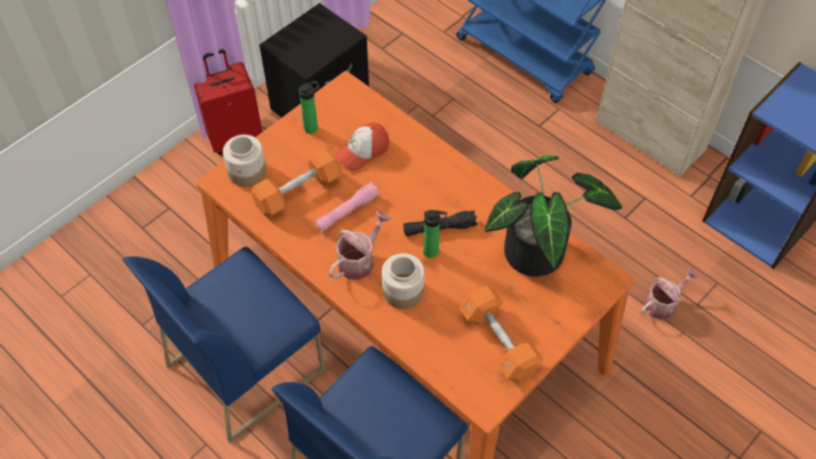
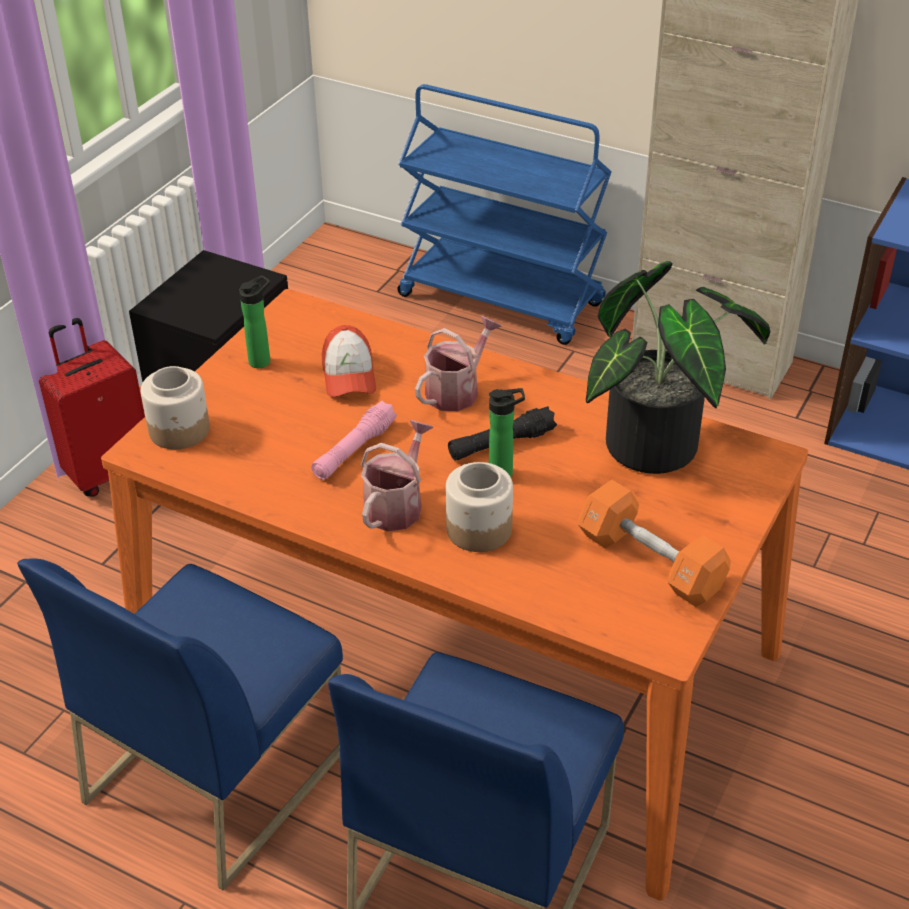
camera: 15 degrees left, 15 degrees down
(298, 192) = (268, 440): orange dumbbell -> none
(362, 151) = (349, 375): cap -> cap turned 45 degrees counterclockwise
(663, 303) = (817, 552): watering can -> watering can (457, 390)

